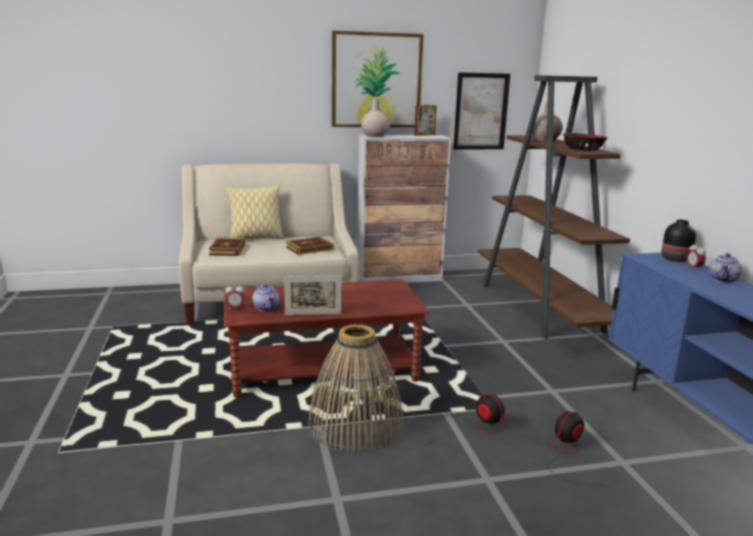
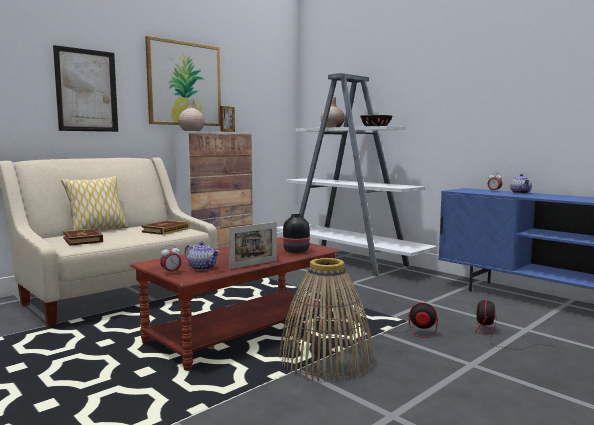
camera: 30 degrees left, 10 degrees down
(481, 111) = (263, 114): picture -> picture (86, 90)
(541, 308) = (348, 260): brown bookcase -> white bookcase
(674, 259) = (473, 189): black vase -> black vase (295, 251)

